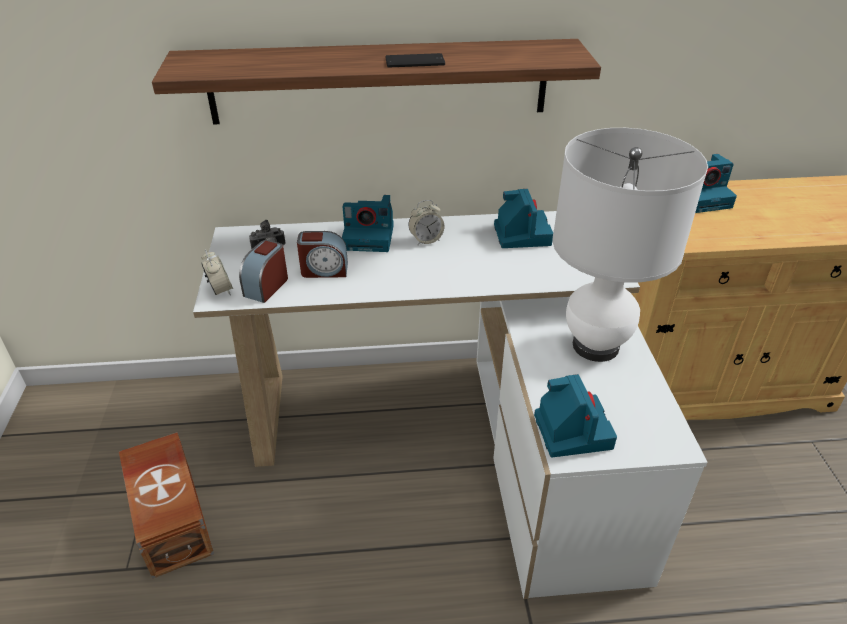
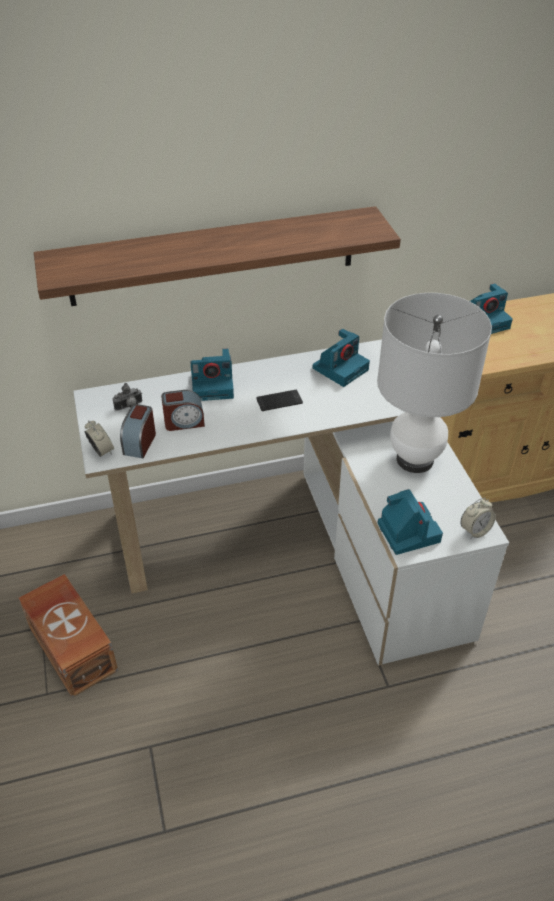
camera: 10 degrees left, 5 degrees up
(415, 61) = (250, 247): phone -> phone (279, 401)
(426, 240) = (262, 383): alarm clock -> alarm clock (475, 530)
(521, 234) = (341, 368): camera -> camera turned 60 degrees clockwise

